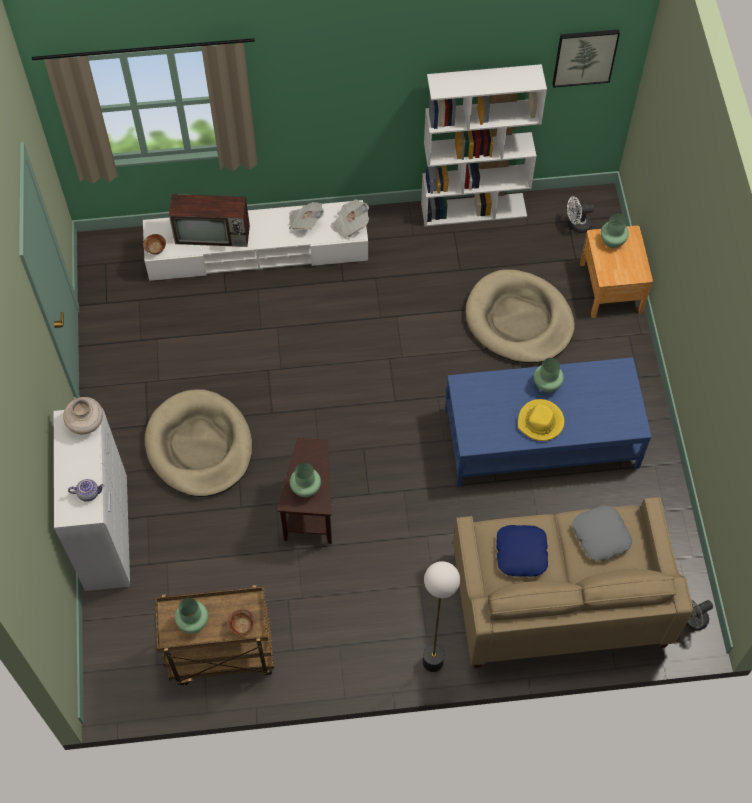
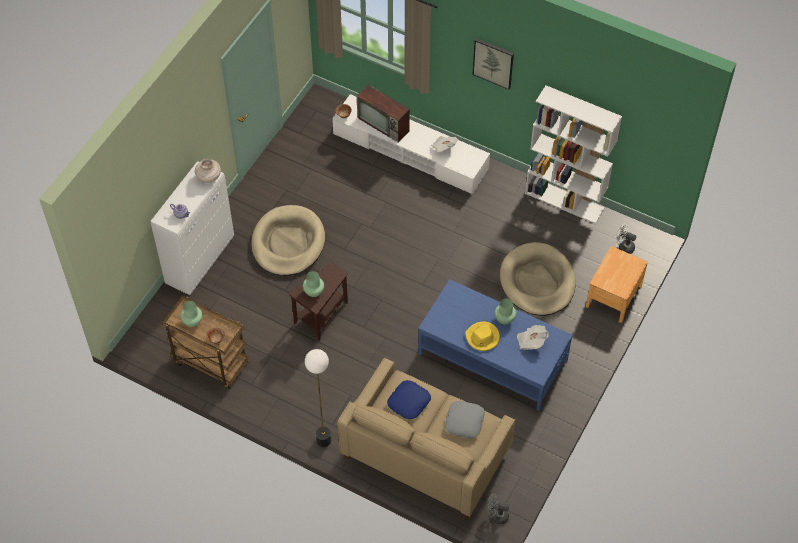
camera: 35 degrees right, 5 degrees down
(350, 225) = (469, 163): newspaper -> newspaper (531, 341)
(585, 57) = (653, 126): picture -> picture (493, 63)
(612, 241) = (621, 261): green vase -> none

